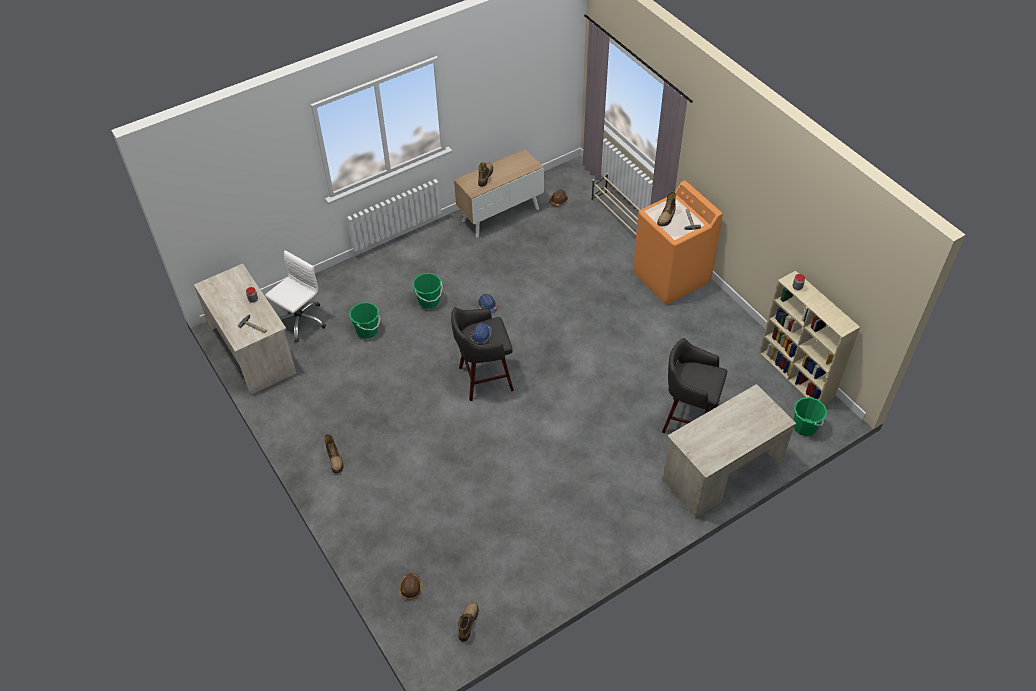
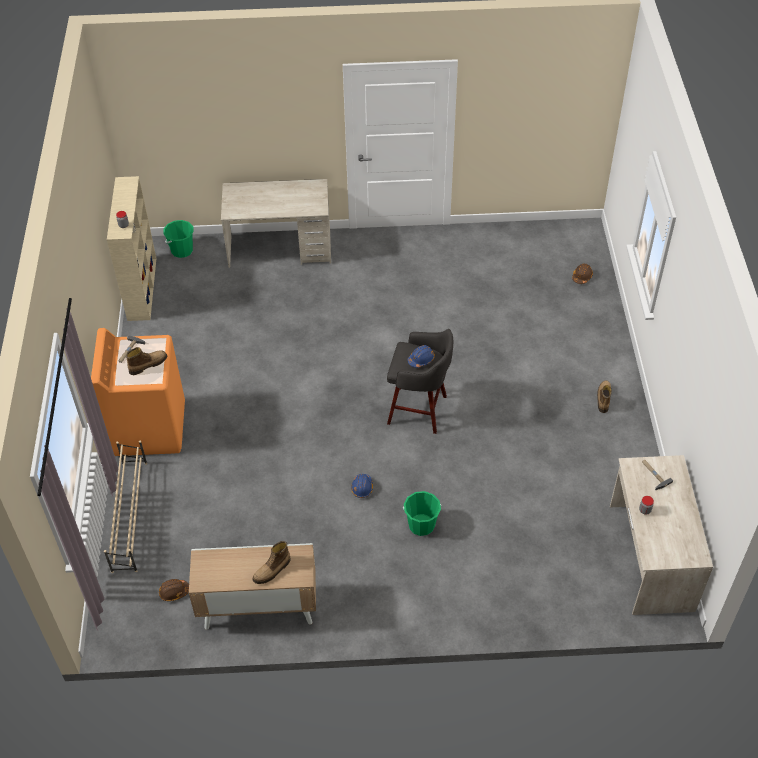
camera: 150 degrees left, 0 degrees up
(300, 321) = (582, 570): white office chair -> none
(367, 331) = (509, 520): green bucket -> none
(467, 622) = (549, 240): boot -> none
(688, 420) = (268, 295): grey stool -> none

